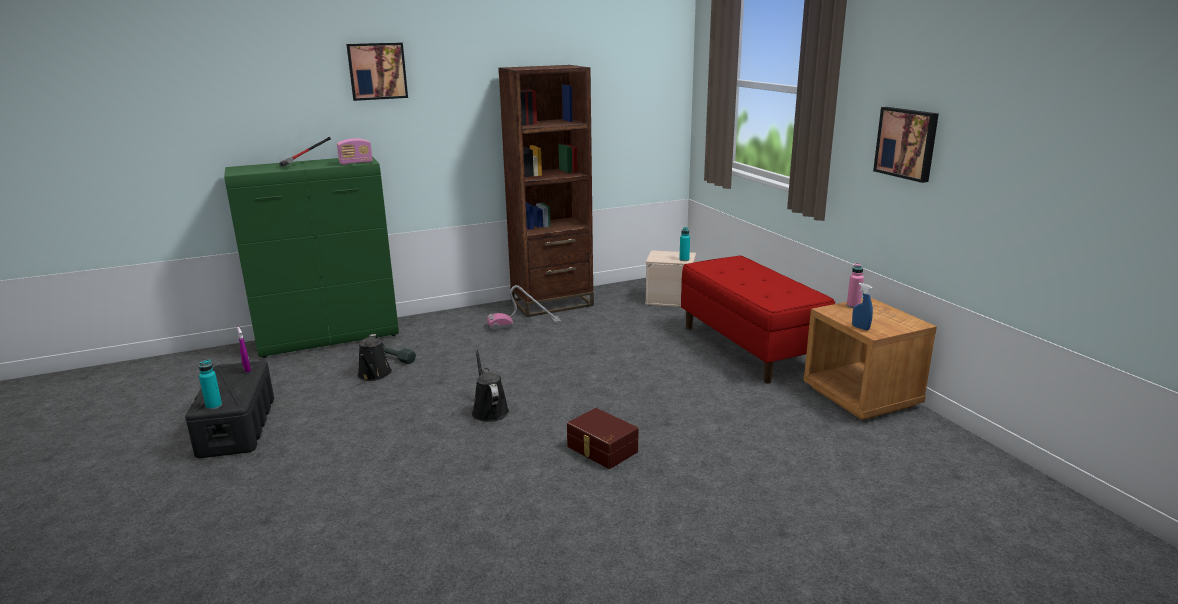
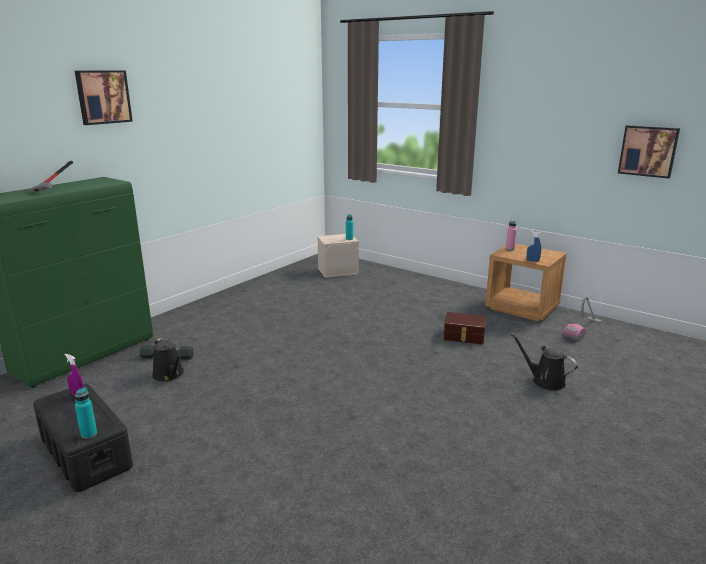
camera: 30 degrees left, 0 degrees up
(356, 163) = (107, 183): radio -> none
(489, 410) = (303, 376): black watering can -> black watering can (545, 381)
(524, 323) = (250, 308): vacuum cleaner -> vacuum cleaner (582, 329)
(552, 303) = (254, 289): brown bookcase -> none
(601, 449) = (415, 381): brown storage box -> brown storage box (464, 336)
(750, 347) = (427, 292): red bench -> none
(907, 143) = (534, 137): picture -> picture (648, 151)

